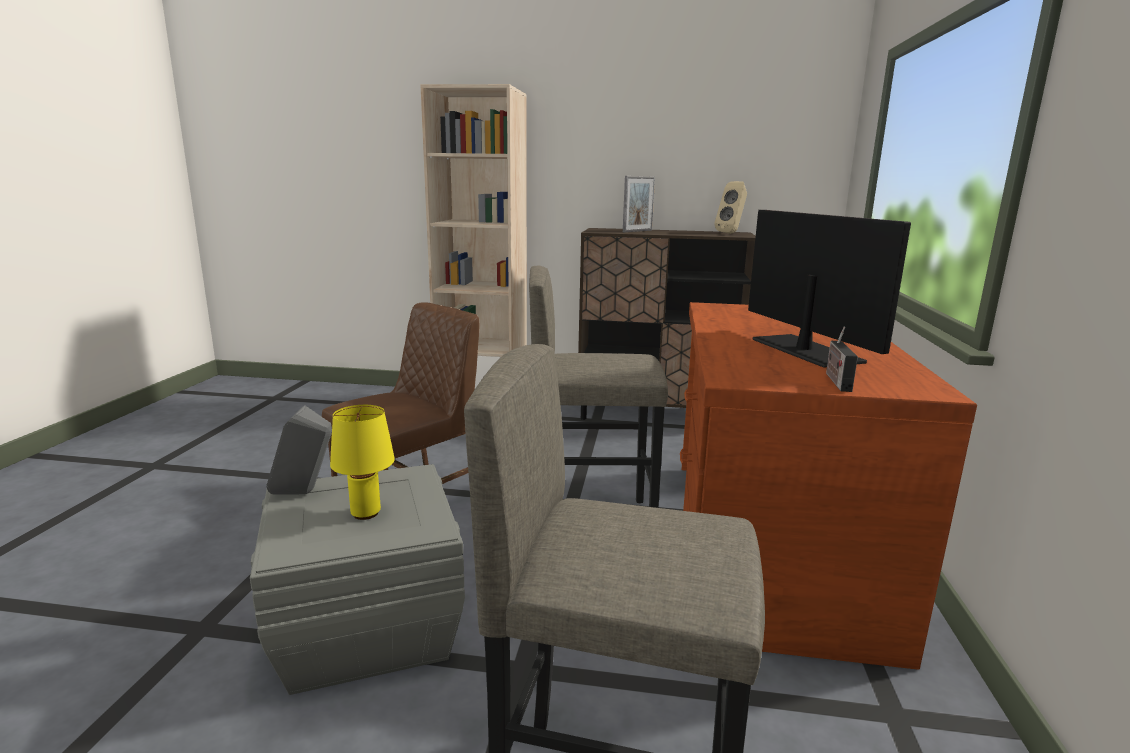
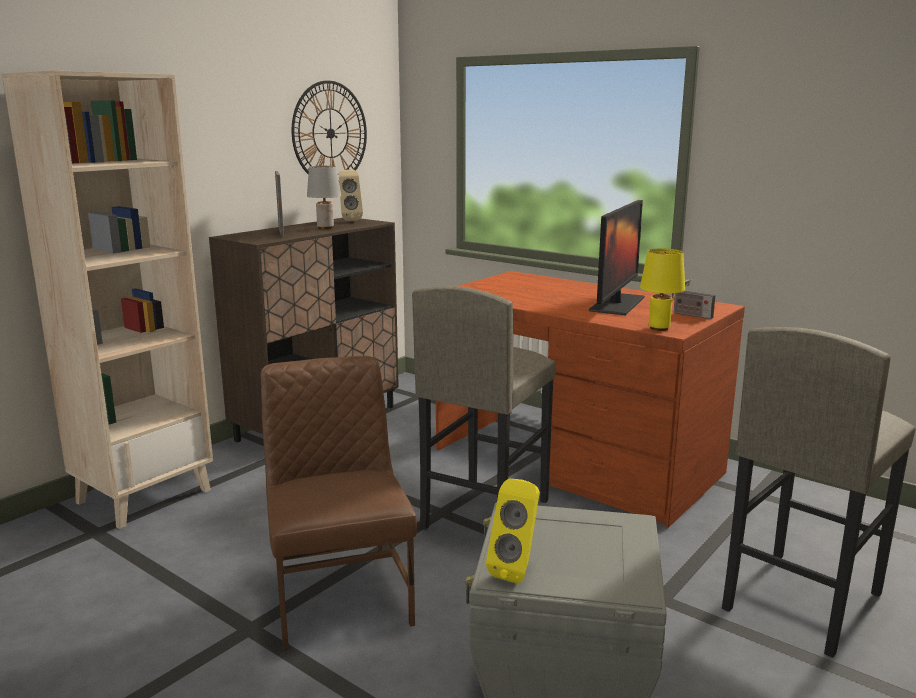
camera: 60 degrees left, 0 degrees up
(305, 493) = (517, 570): grey speaker -> yellow speaker
(366, 513) = (581, 545): yellow table lamp -> yellow table lamp (658, 328)
(684, 233) = (326, 228): none -> grey table lamp
(744, 146) = (330, 133): none -> wall clock
(805, 350) = (617, 304): monitor -> monitor turned 105 degrees clockwise

